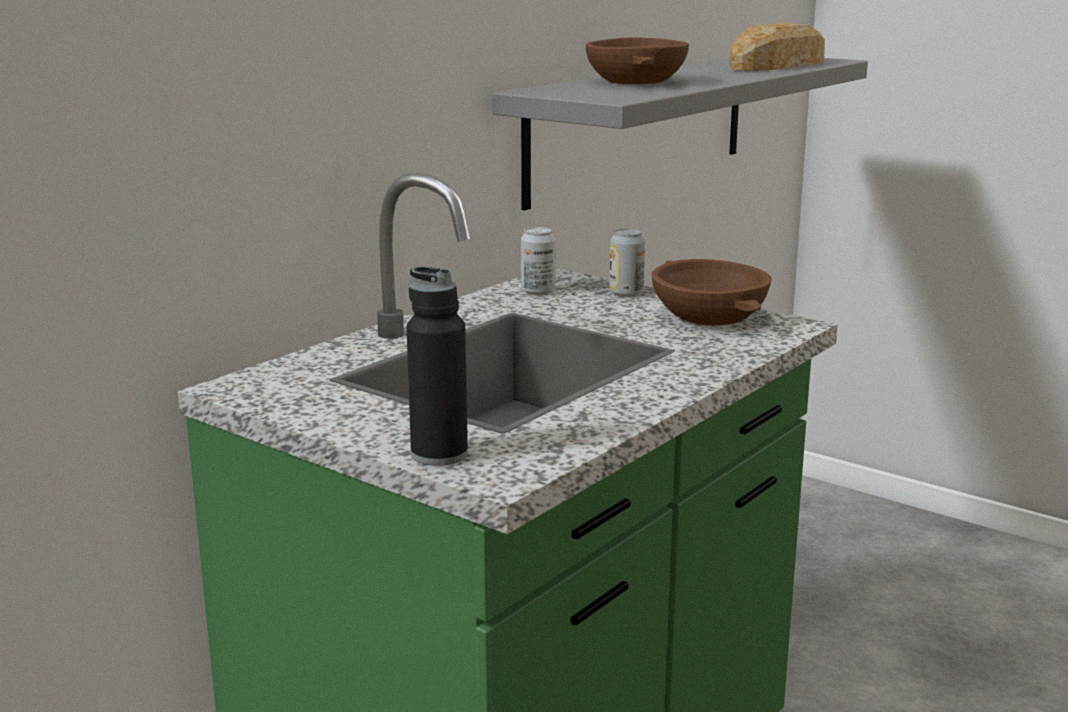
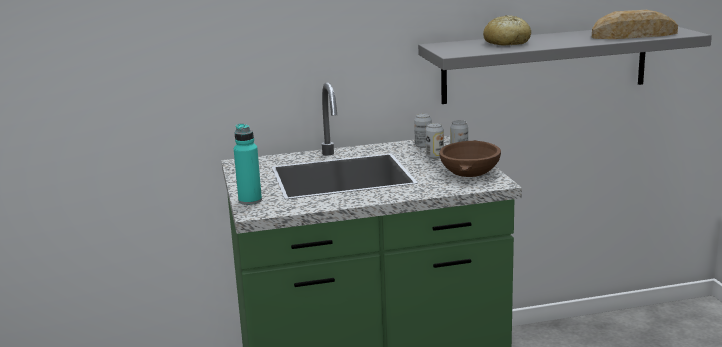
camera: 40 degrees right, 0 degrees up
(439, 454) = (250, 201): black bottle -> turquoise bottle
(598, 304) = (434, 156): none -> can
(637, 81) = (506, 42): brown bowl -> bread

